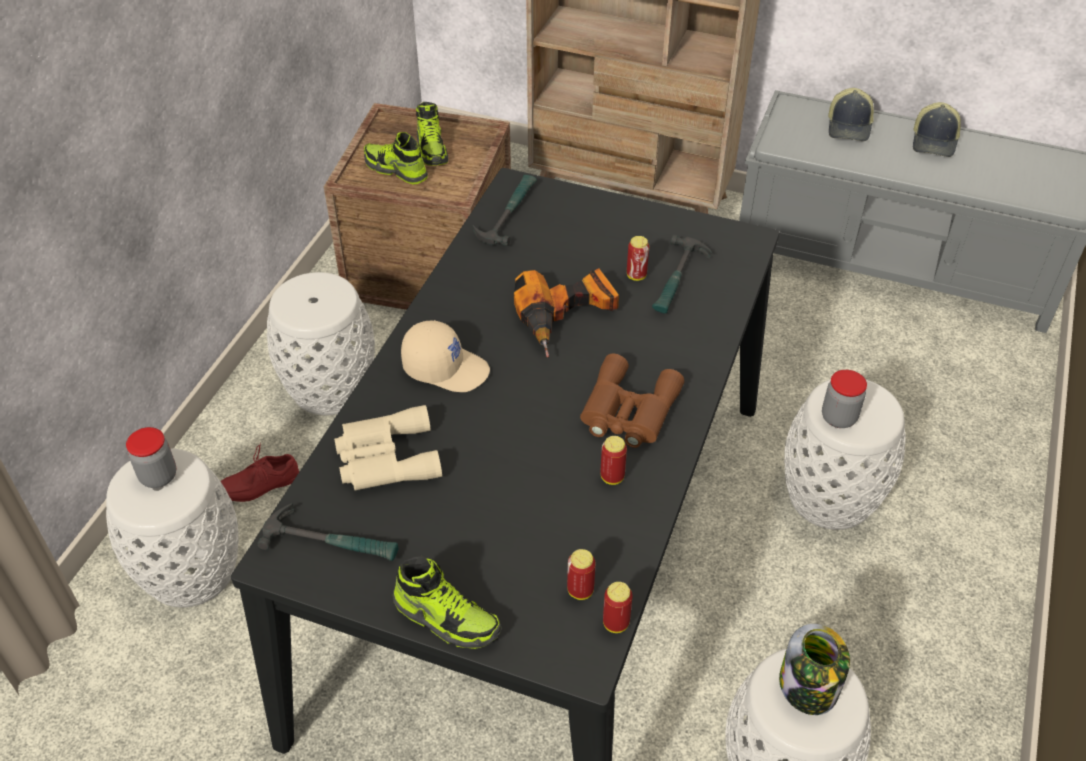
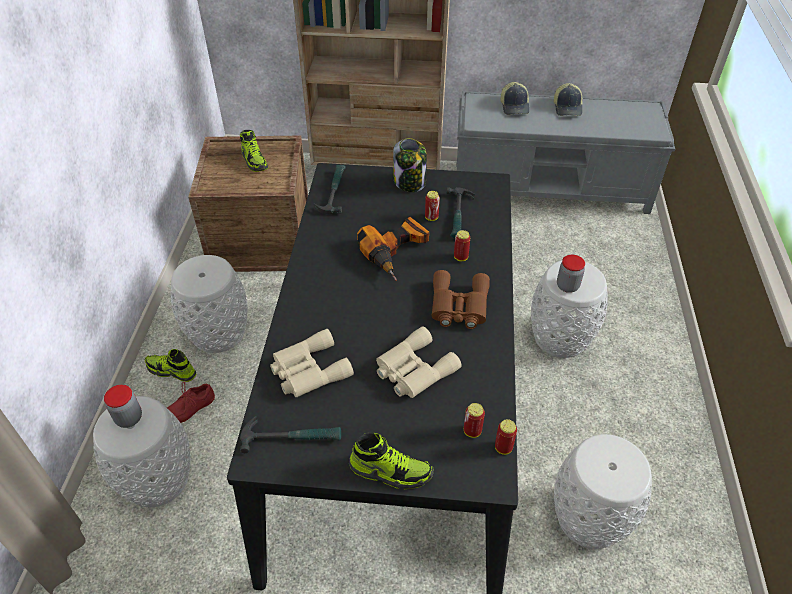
camera: 15 degrees left, 0 degrees up
(396, 170) = (234, 178): shoe -> shoe (171, 371)
(446, 367) = (328, 301): beige cap -> none
(529, 488) = (413, 370): none -> beige binoculars
(612, 477) = (464, 351): can -> can (460, 257)
(808, 688) = (610, 460): jar -> jar (410, 182)

